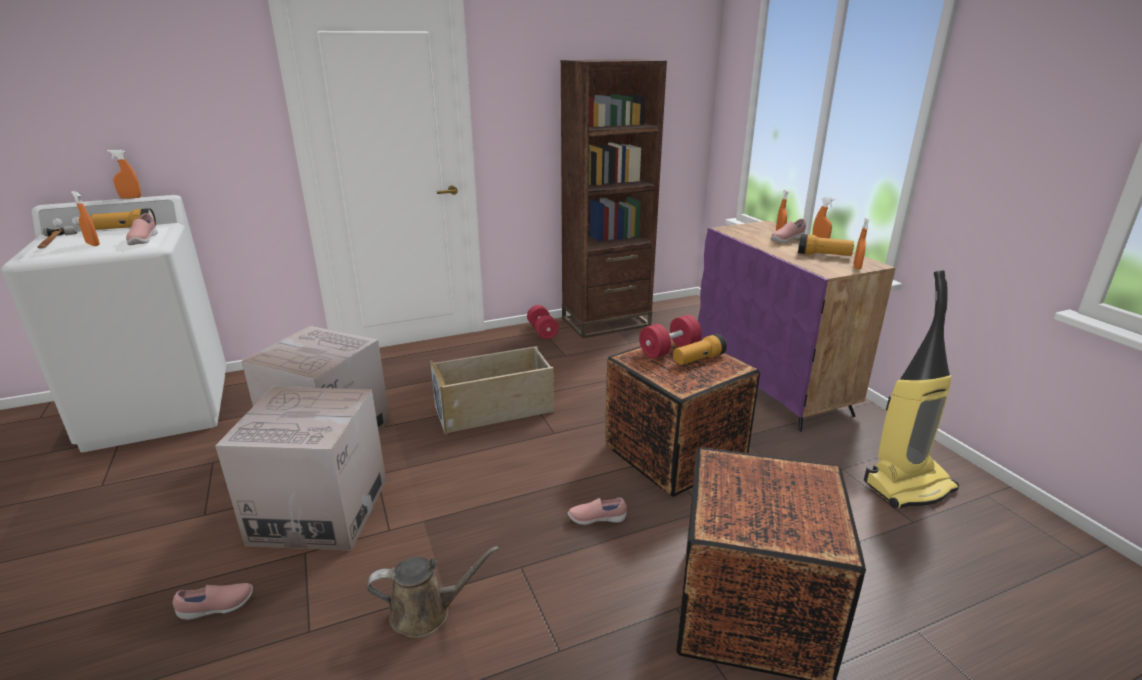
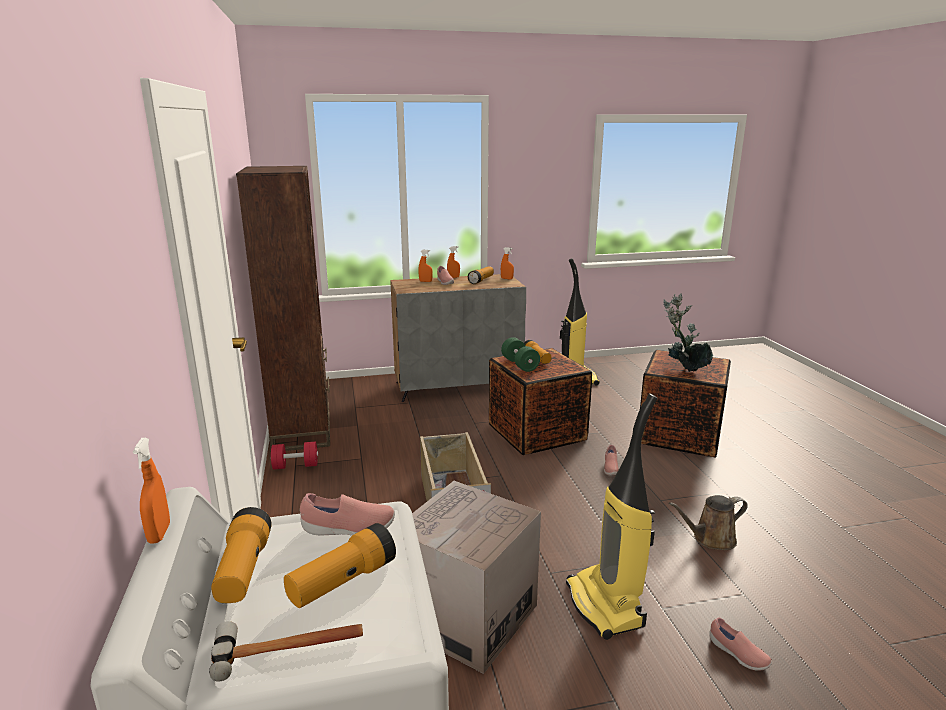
camera: 80 degrees left, 5 degrees down
(93, 244) = (342, 582): orange spray bottle -> flashlight
(217, 607) = (737, 654): pink shoe -> pink shoe turned 150 degrees clockwise
(320, 511) = (606, 605): cardboard box -> vacuum cleaner
(426, 612) = (710, 539): brown watering can -> brown watering can turned 105 degrees counterclockwise
(669, 350) = (520, 364): red dumbbell -> green dumbbell
(730, 489) = (683, 372): none -> potted plant
(772, 384) = (458, 386): purple cabinet -> grey cabinet

